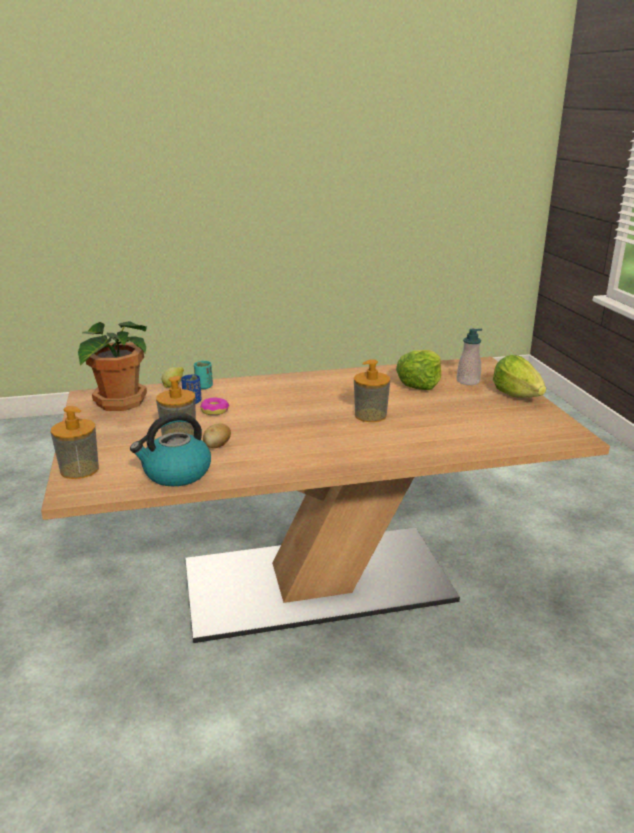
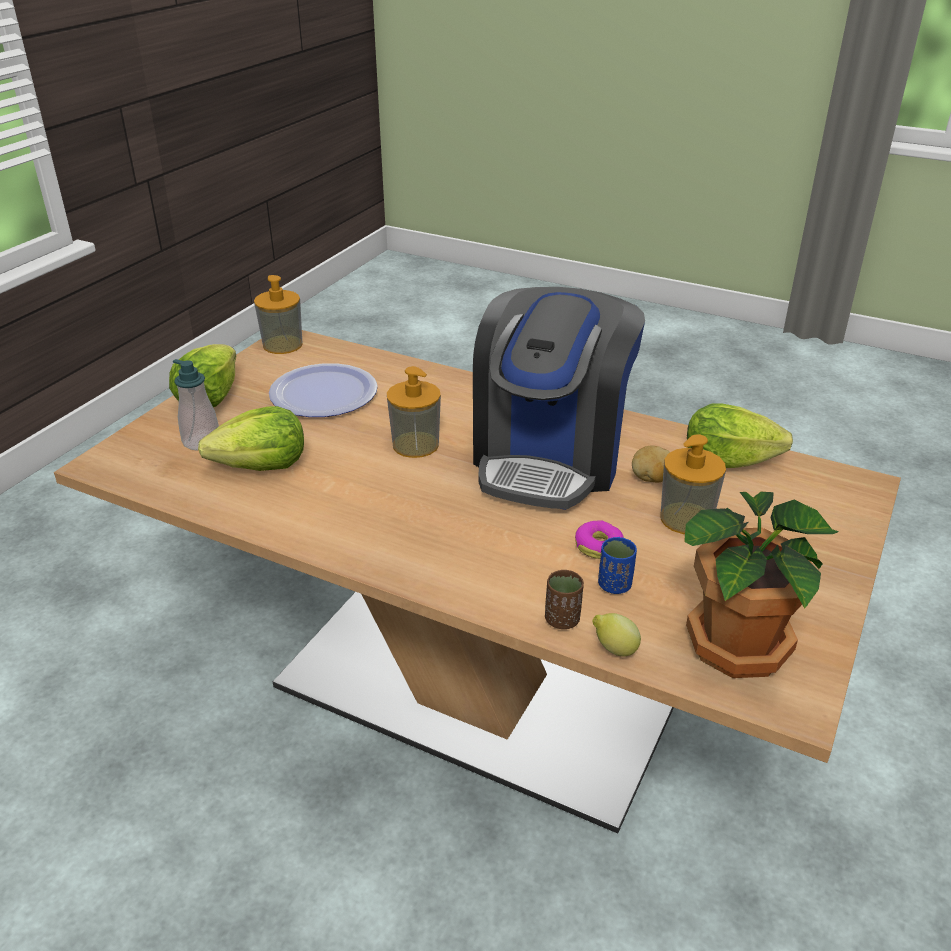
camera: 140 degrees left, 10 degrees up
(79, 469) = (846, 515): soap dispenser -> soap dispenser (282, 345)
(176, 474) = (727, 461): kettle -> lettuce
(204, 386) = (562, 620): turquoise cup -> brown cup
(289, 436) = (550, 457): none -> coffee machine
(472, 418) = (323, 393): none -> plate

